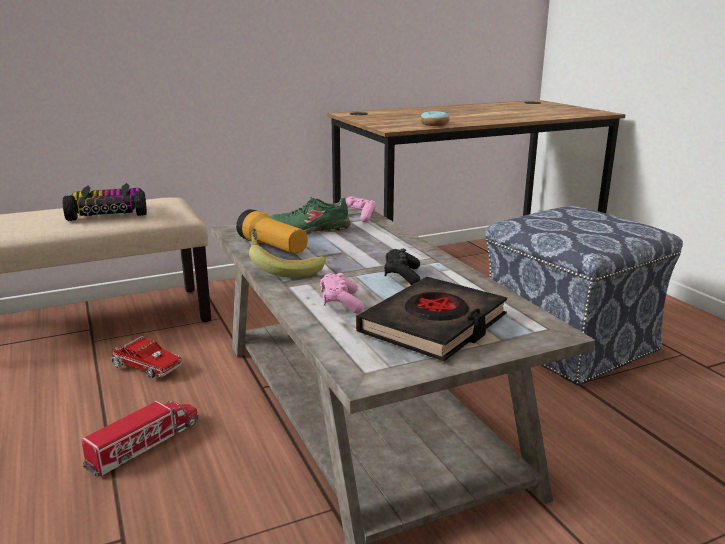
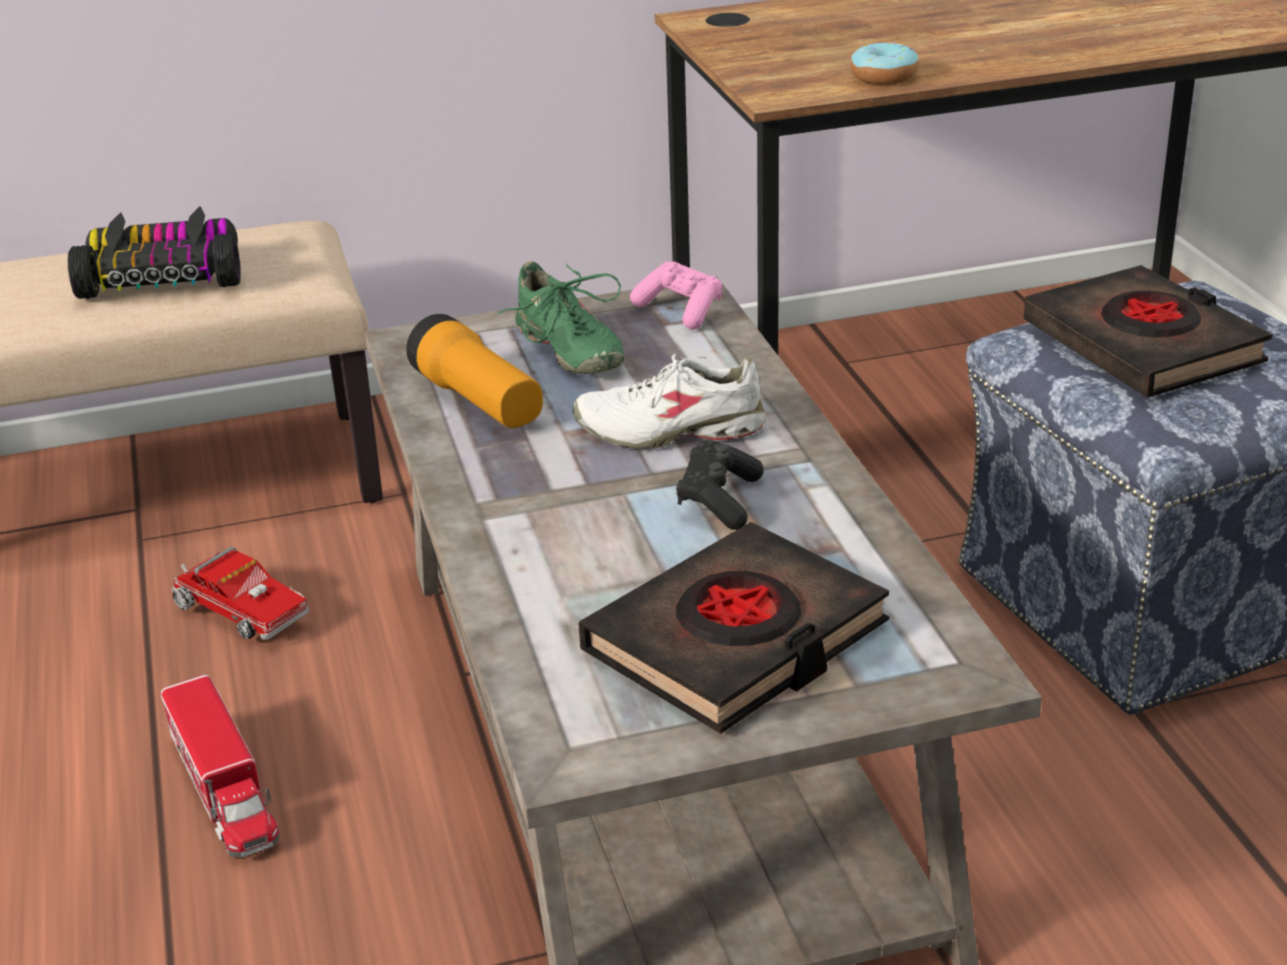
camera: 10 degrees right, 10 degrees up
(145, 444) = (224, 789): toy truck -> toy truck turned 105 degrees clockwise
(284, 269) = (486, 469): banana -> none
(310, 230) = (568, 350): green shoe -> green shoe turned 120 degrees counterclockwise
(341, 303) = (574, 571): pink game controller -> none
(368, 253) = (670, 429): none -> white shoe
(564, 222) = (1143, 345): none -> black book

